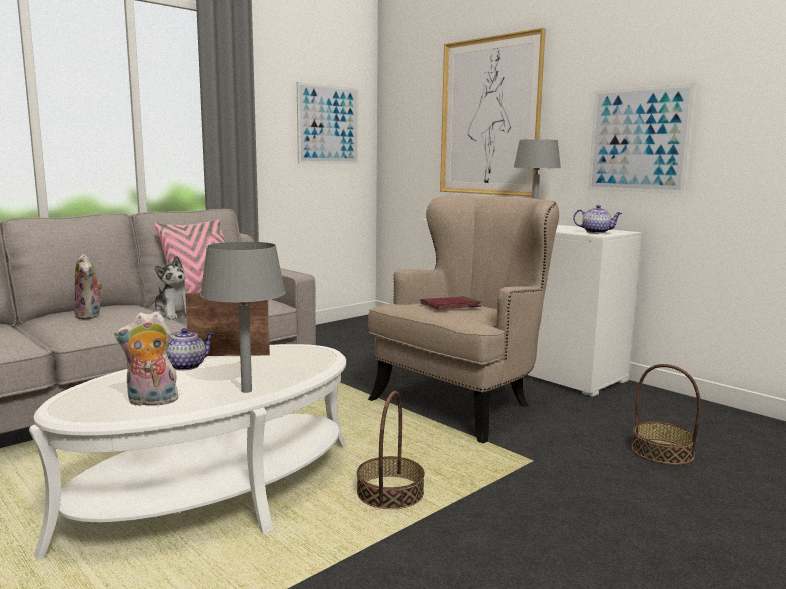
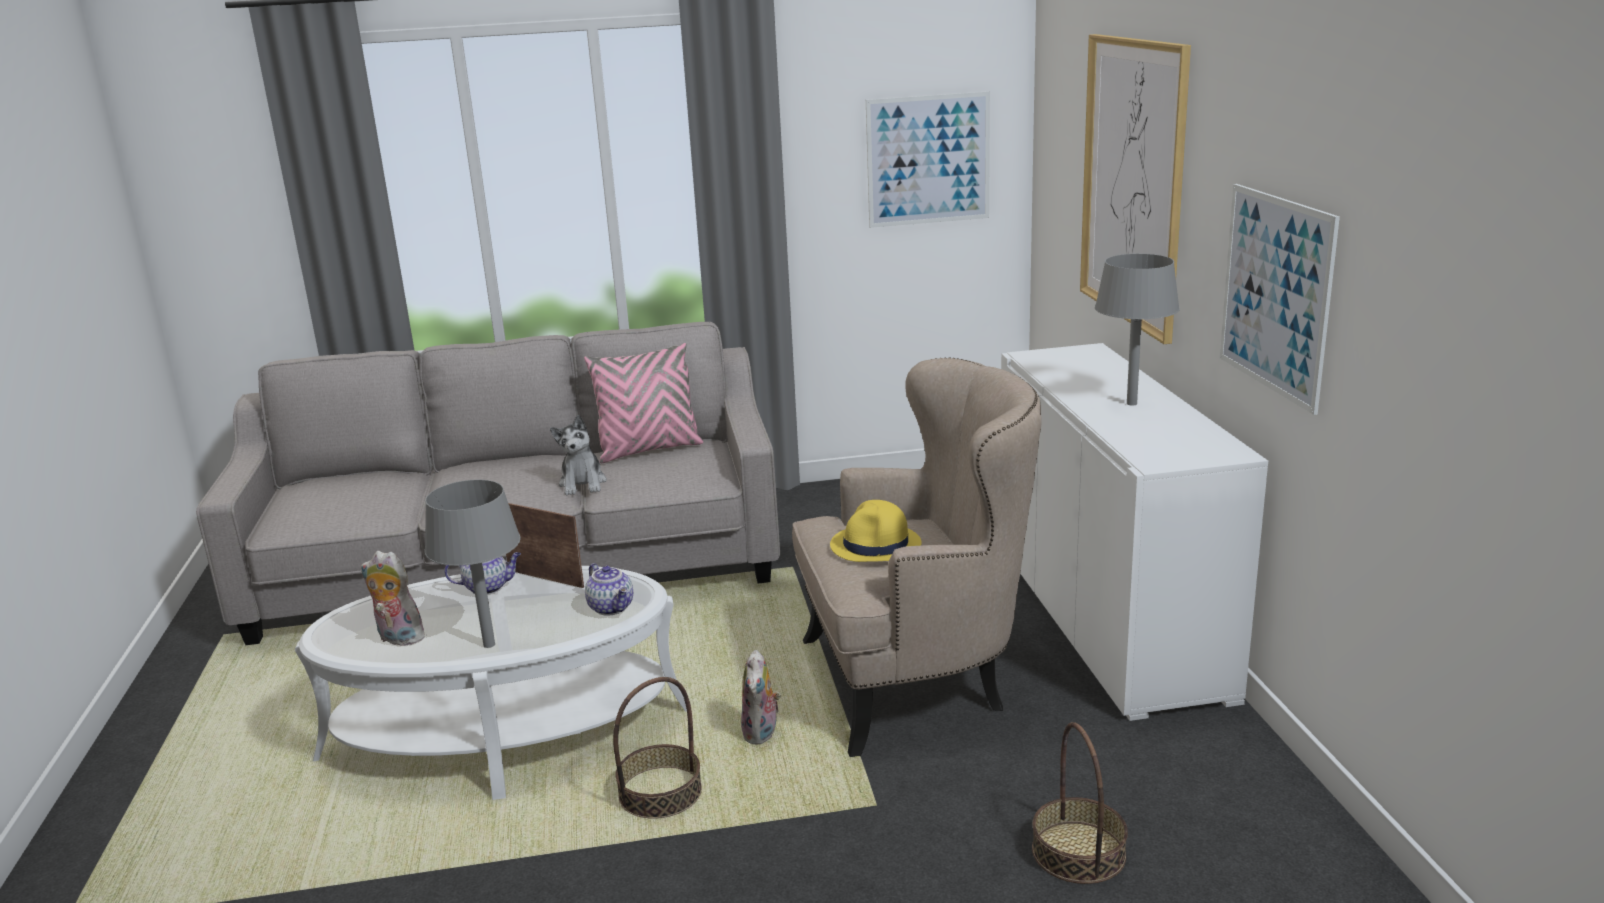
camera: 35 degrees right, 10 degrees up
(90, 316) = (494, 475): plush toy -> plush toy (762, 734)
(450, 306) = (876, 546): red book -> yellow hat
(596, 232) = (1172, 452): teapot -> teapot (612, 608)

